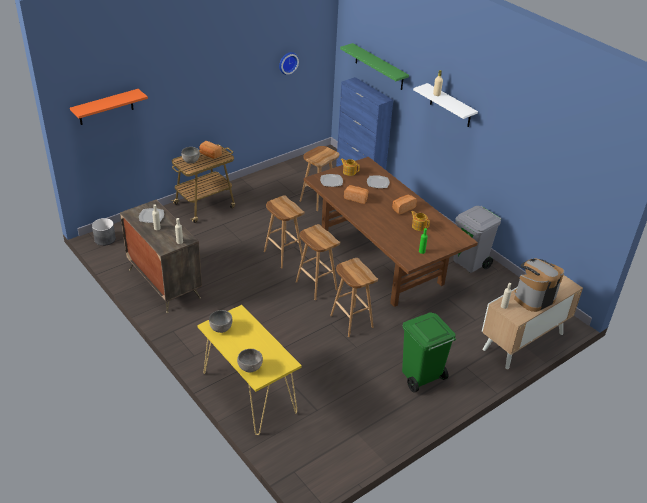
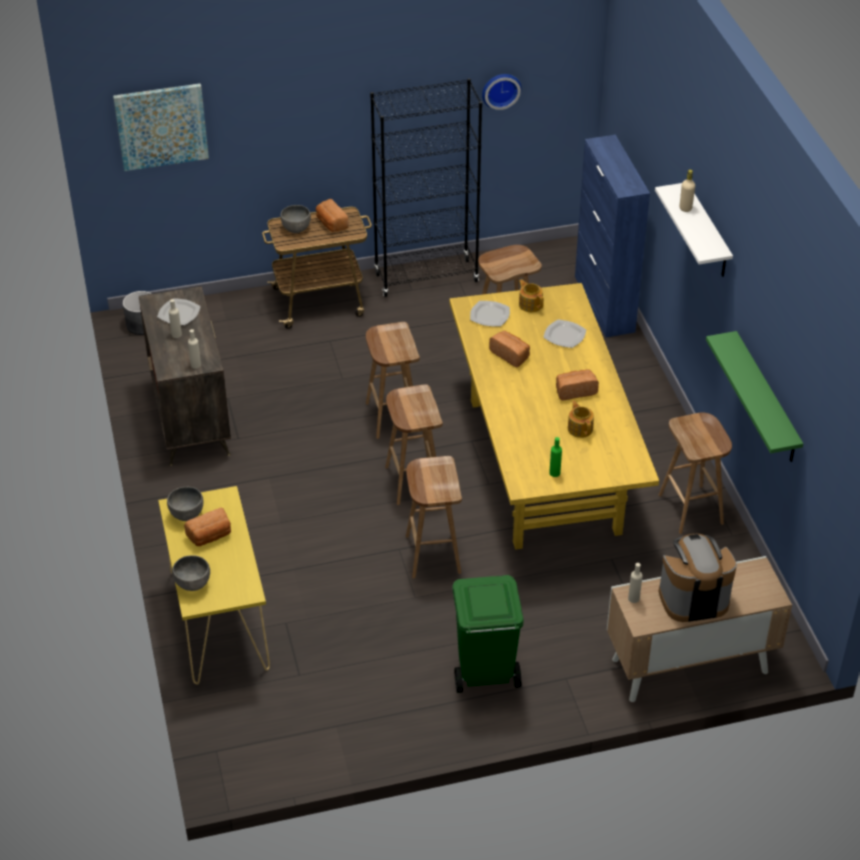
camera: 25 degrees right, 5 degrees up
(106, 107) = (161, 126): orange shelf -> picture
(243, 337) = (210, 536): none -> bread
(258, 181) = (426, 278): none -> black bookcase
(379, 67) = (642, 129): green shelf -> green shelf (766, 399)
(381, 260) = (544, 466): brown dining table -> yellow dining table
(470, 263) = (691, 509): grey trash can -> brown stool

